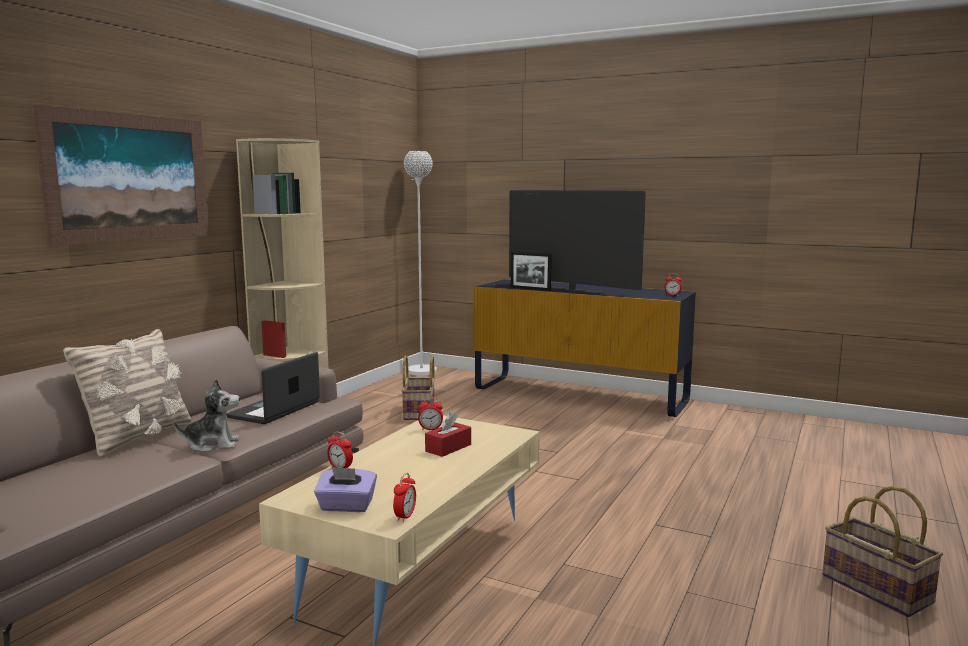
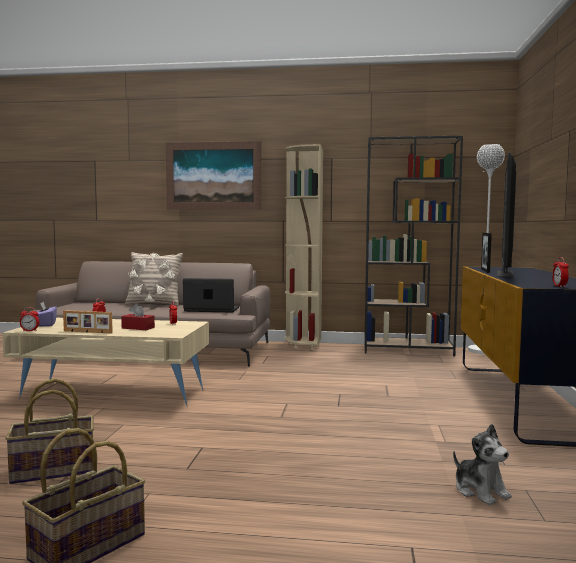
camera: 70 degrees right, 5 degrees down
(212, 445) = (150, 311): plush toy -> plush toy (480, 491)
(382, 392) = (408, 350): none -> bookcase
(420, 412) = (376, 363): basket -> basket (53, 471)
(456, 477) = (87, 332): none -> picture frame

